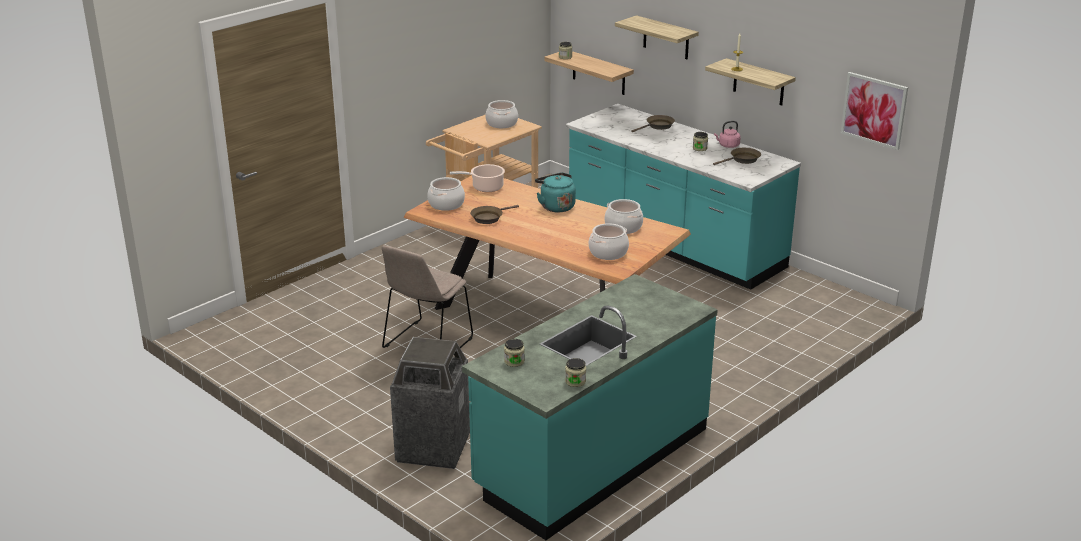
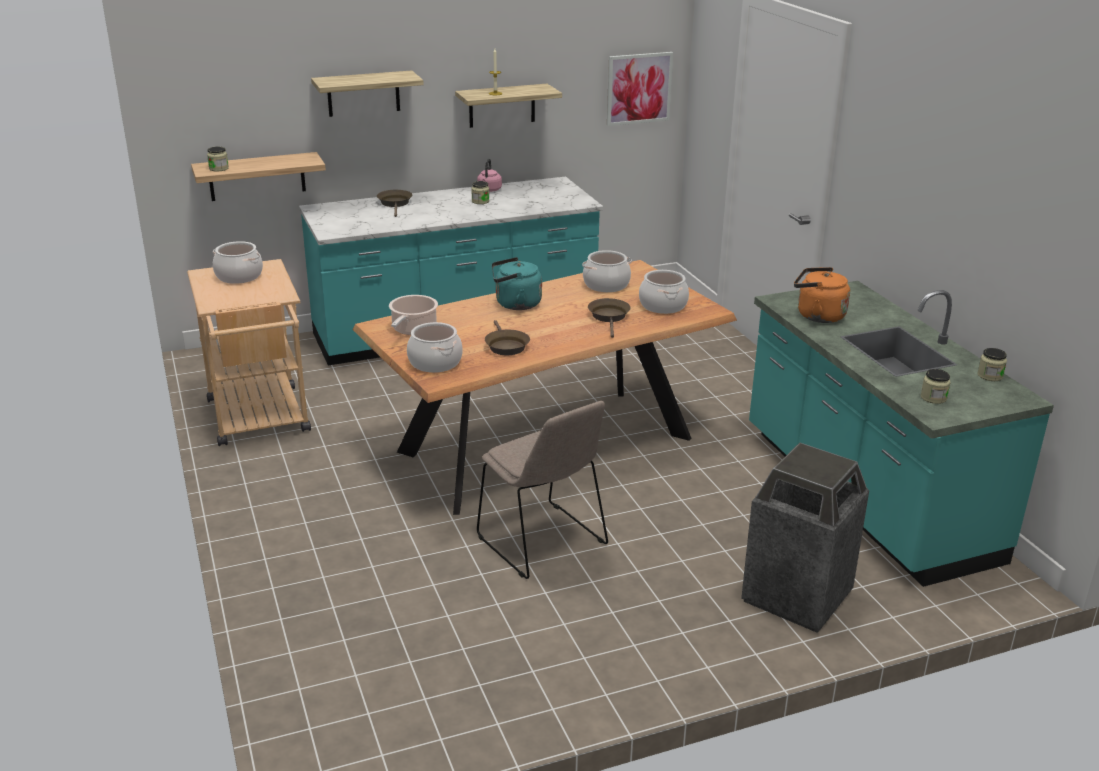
camera: 65 degrees left, 0 degrees up
(622, 301) = (817, 315): none -> orange kettle
(742, 160) = (532, 193): brown frying pan -> brown frying pan (609, 317)

